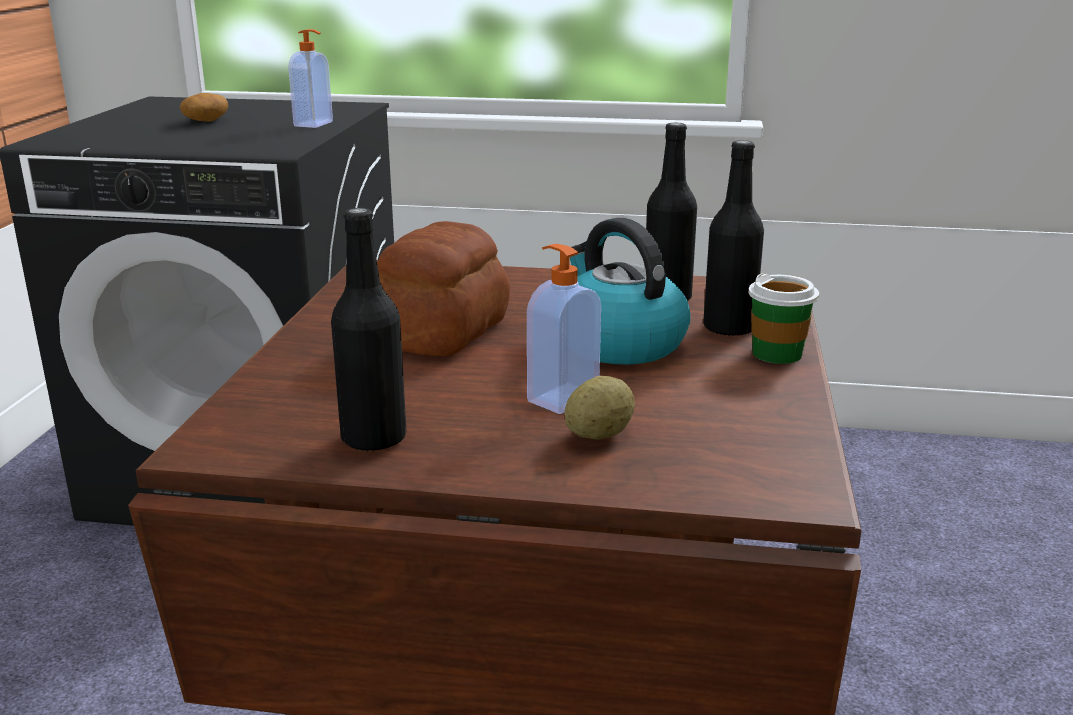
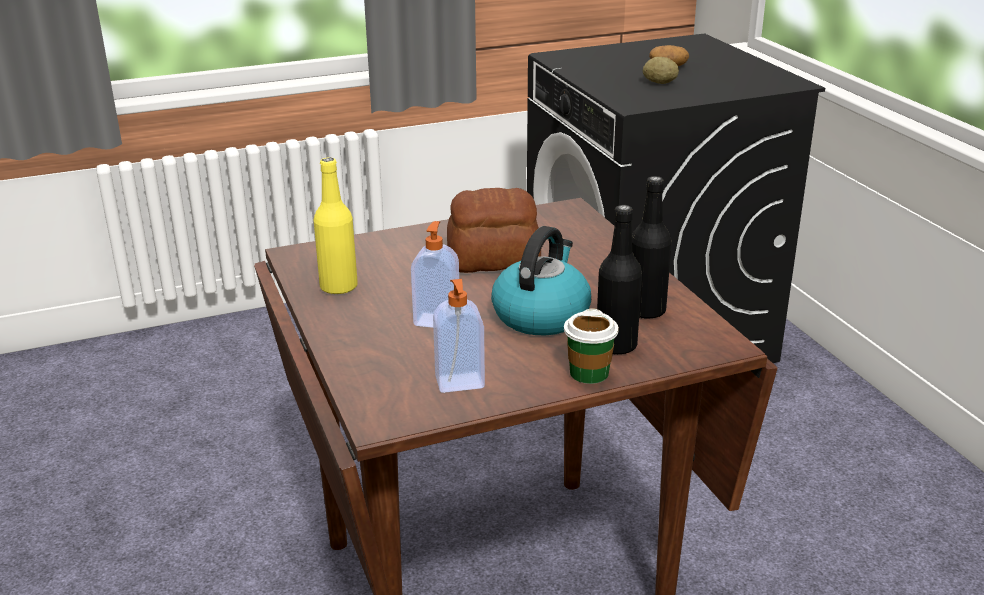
camera: 60 degrees right, 5 degrees up
(314, 124) = (716, 91): soap dispenser -> soap dispenser (460, 383)
(374, 438) = (338, 287): black bottle -> yellow bottle
(599, 435) = (399, 344): potato -> potato (659, 83)

